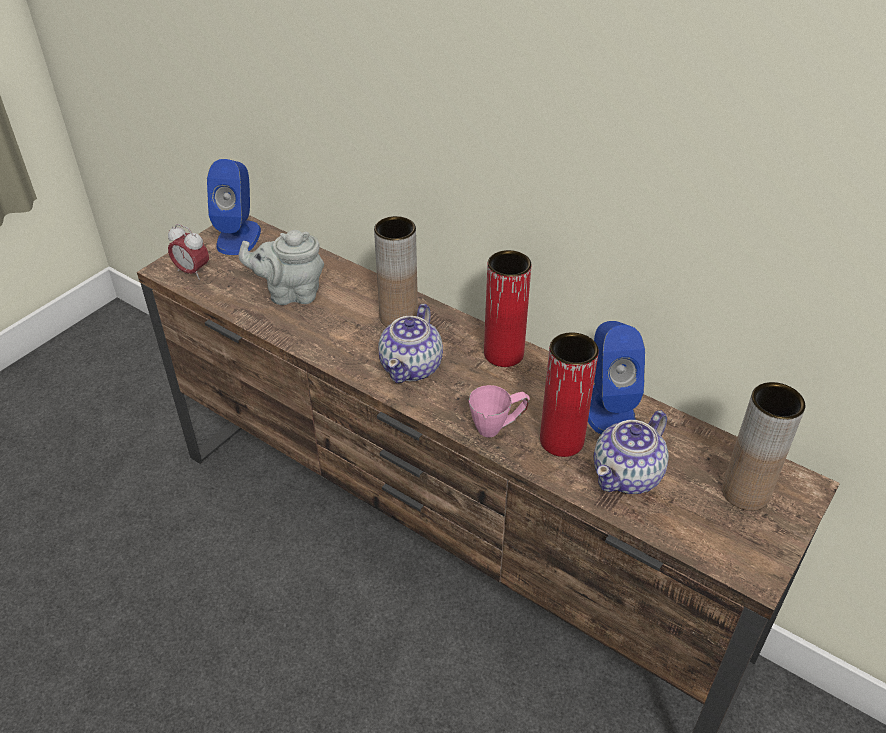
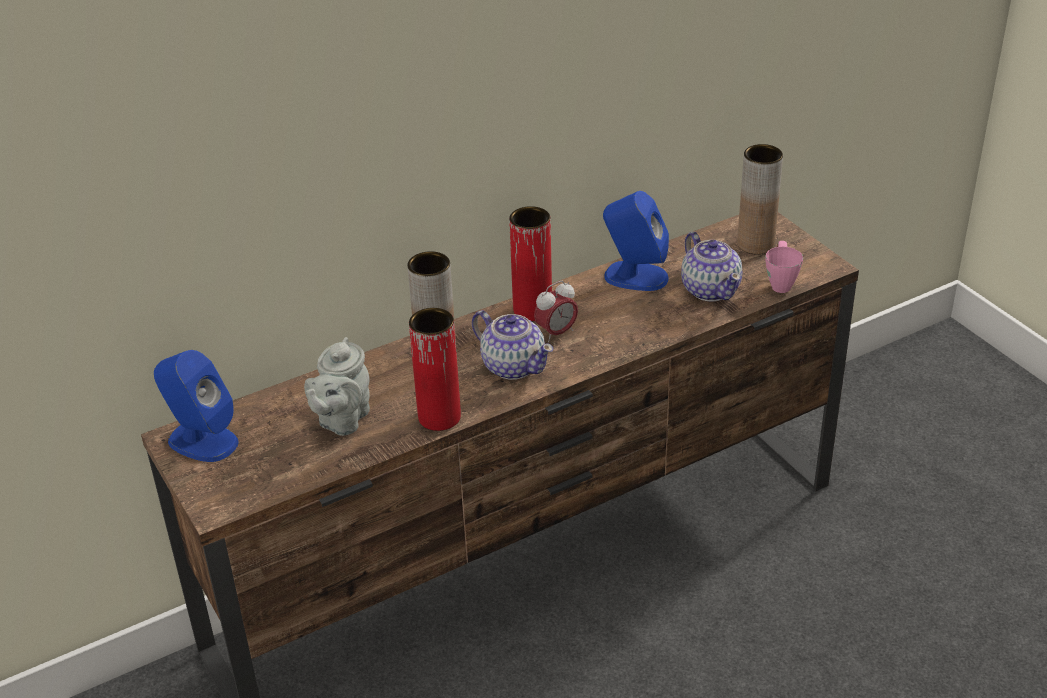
camera: 65 degrees left, 5 degrees down
(192, 272) = (240, 487): alarm clock -> alarm clock (556, 333)
(498, 427) = (621, 337): pink mug -> pink mug (780, 282)
(561, 441) = (656, 309): red vase -> red vase (439, 417)

